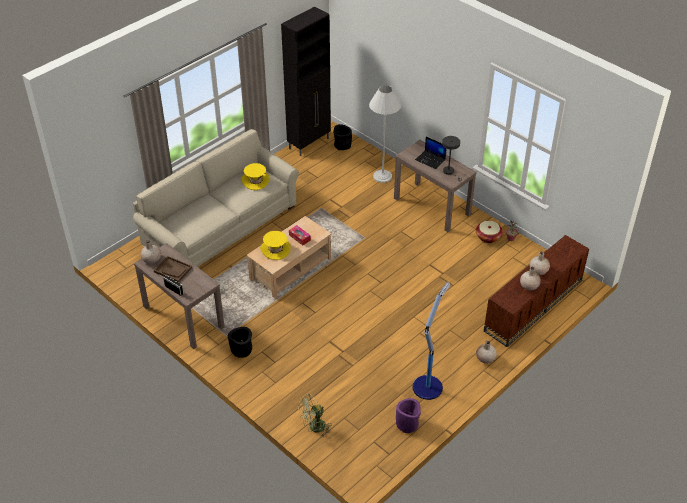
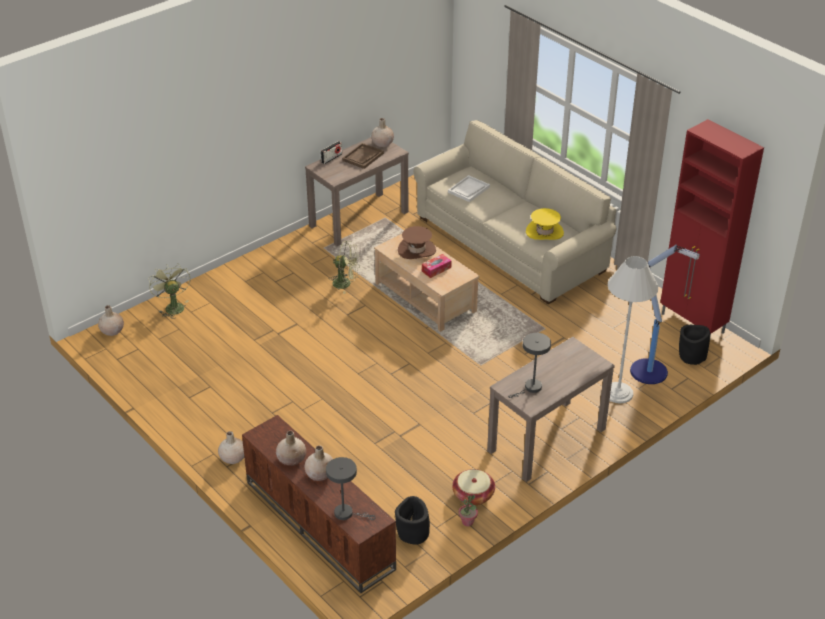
camera: 95 degrees right, 5 degrees down
(198, 221) = (469, 190): none -> white tray
(241, 350) = (299, 258): black planter -> black planter (413, 533)
(275, 249) = (416, 250): yellow hat -> brown hat
(275, 316) = (346, 283): none -> green fan
(309, 143) = (693, 324): black cabinet -> red cabinet
(352, 466) = (112, 331): none -> beige vase
(407, 424) = (152, 377): purple planter -> none
(428, 386) = (203, 399): floor lamp -> floor lamp (650, 372)
(431, 160) = (562, 371): laptop -> none
(567, 255) = (347, 513): none -> grey table lamp

